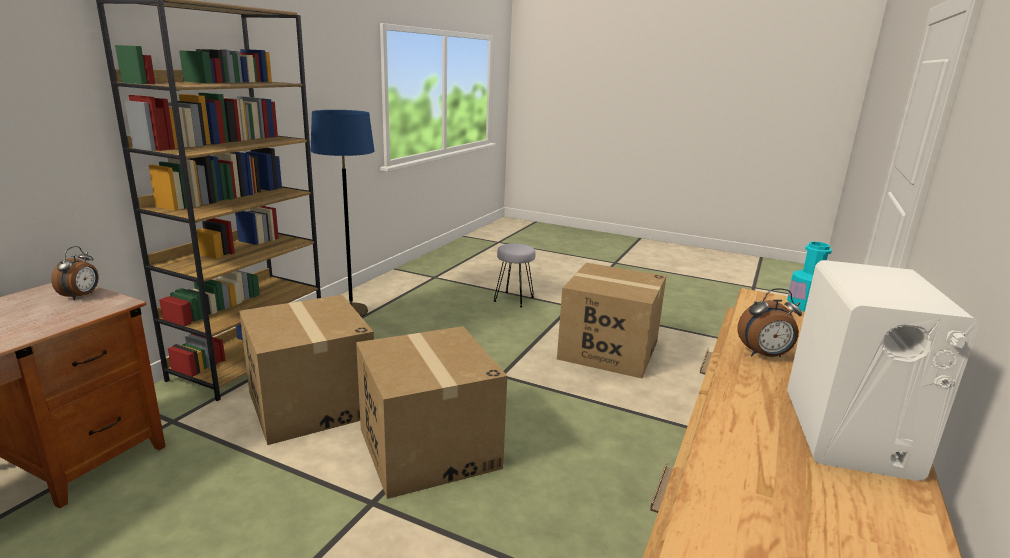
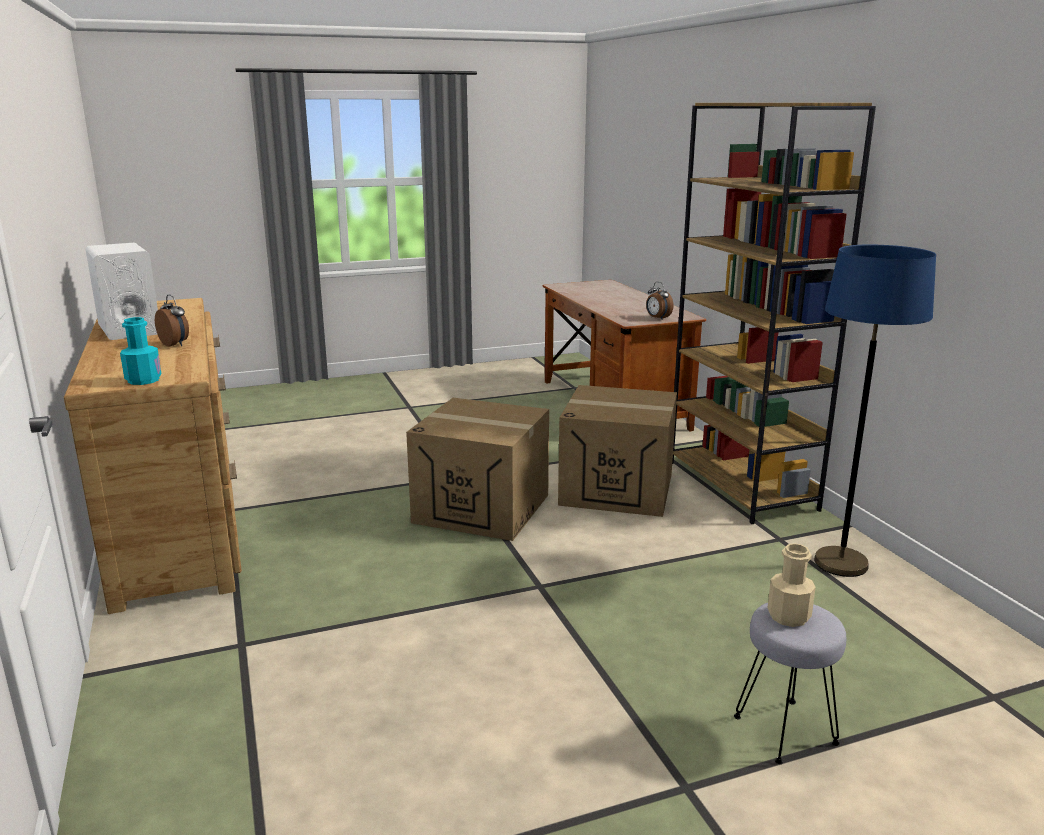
camera: 135 degrees right, 0 degrees up
(517, 248) = (788, 616): none -> beige bottle
(608, 350) = (480, 703): cardboard box -> none
(764, 355) = (175, 344): alarm clock -> alarm clock turned 90 degrees clockwise

